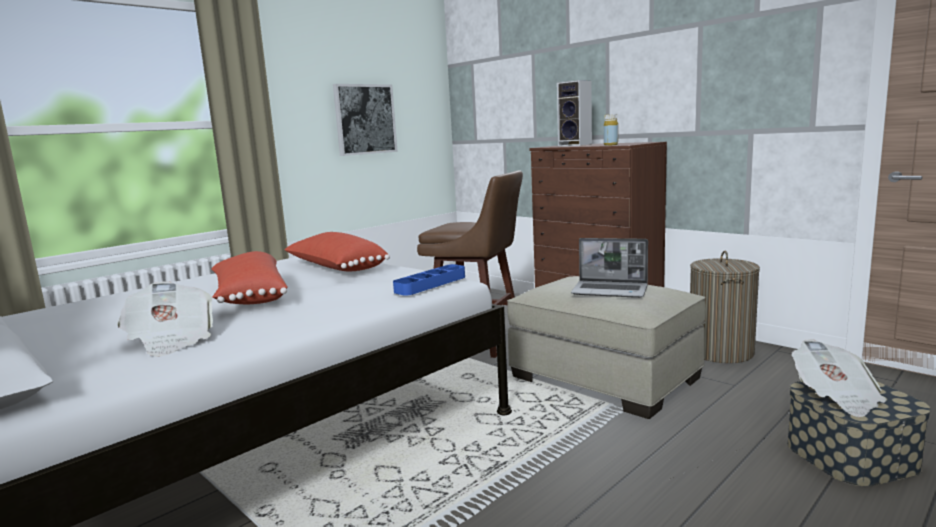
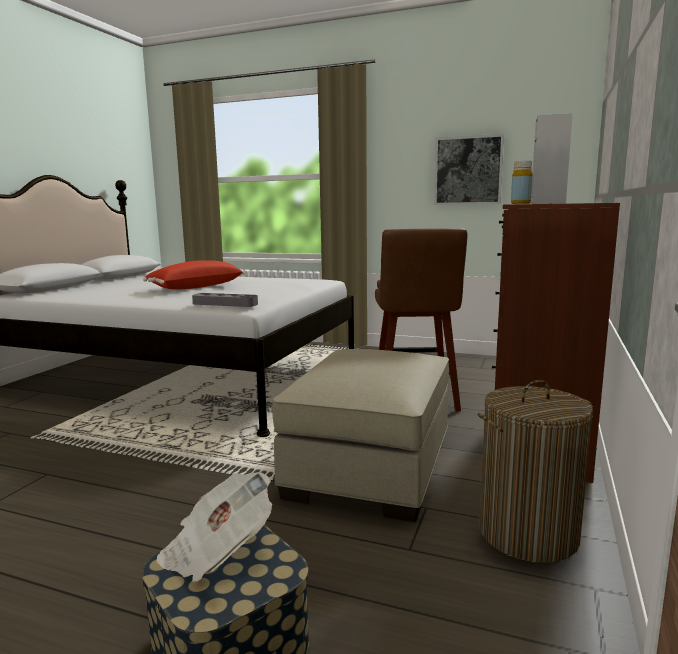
camera: 65 degrees right, 0 degrees up
(171, 340) = (110, 292): newspaper -> none
(336, 268) = (277, 287): red pillow -> none
(430, 284) = (225, 304): blue tray -> grey tray
(611, 291) = (354, 366): laptop -> none

